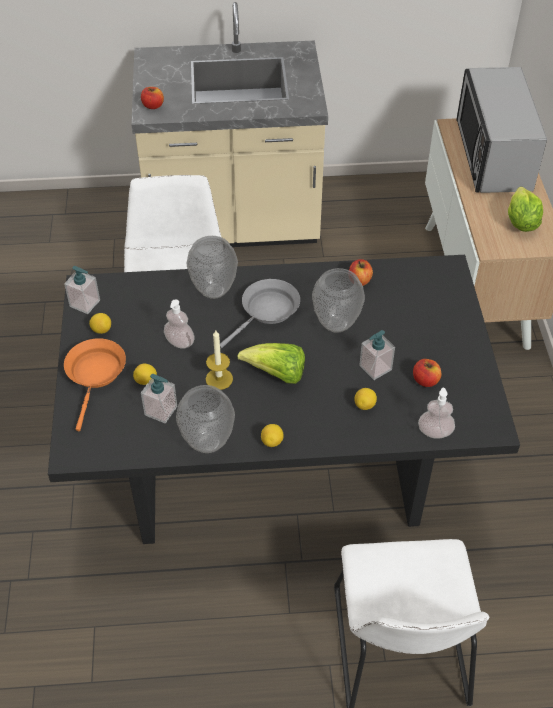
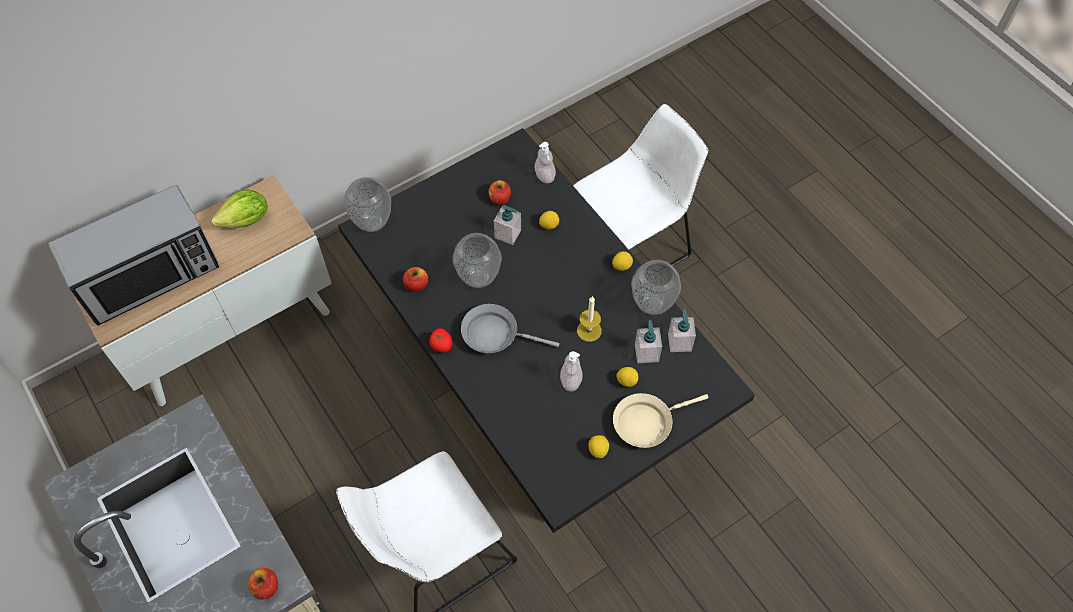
camera: 120 degrees left, 10 degrees up
(85, 303) = (577, 485): soap dispenser -> soap dispenser (679, 342)
(95, 375) = (646, 422): orange frying pan -> beige frying pan
(213, 291) = (496, 388): vase -> vase (372, 224)
(276, 374) = (557, 294): lettuce -> none
(283, 273) = (441, 345): none -> tomato

